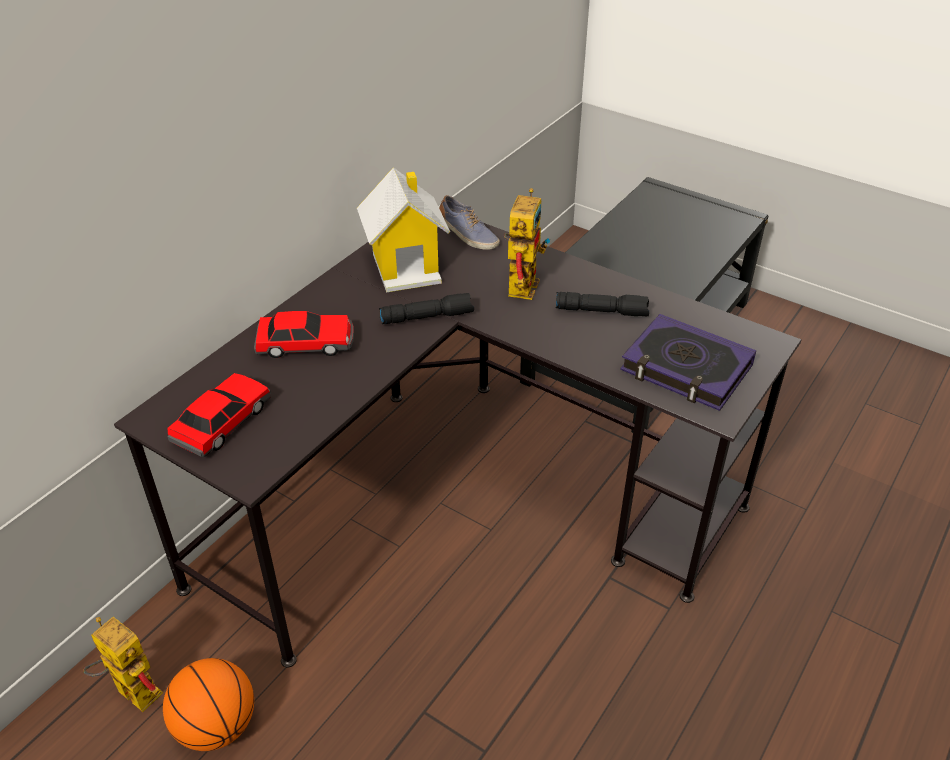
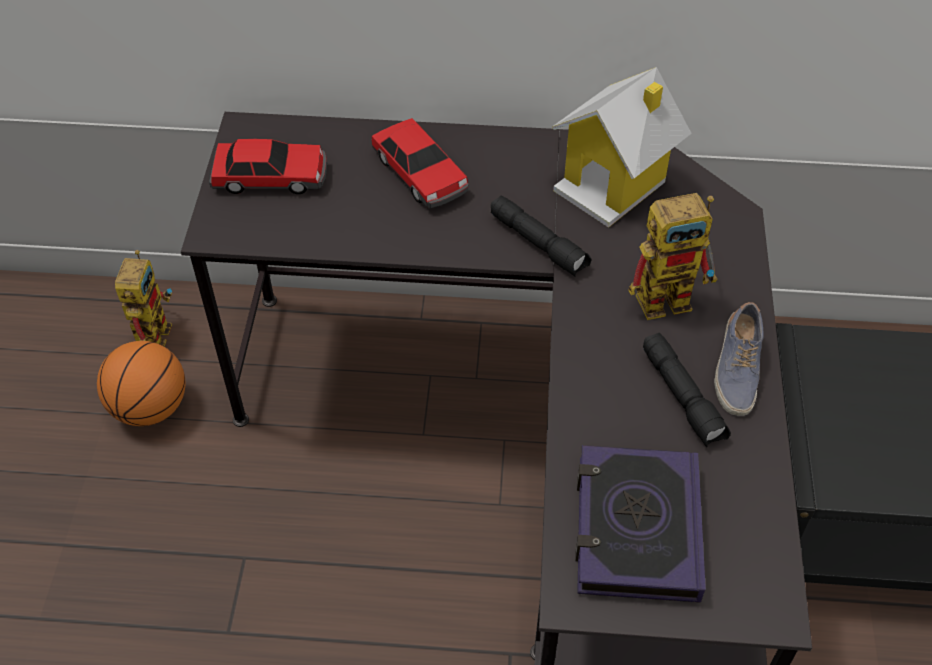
camera: 60 degrees right, 10 degrees up
(467, 235) = (720, 207): shoe -> shoe (736, 370)

